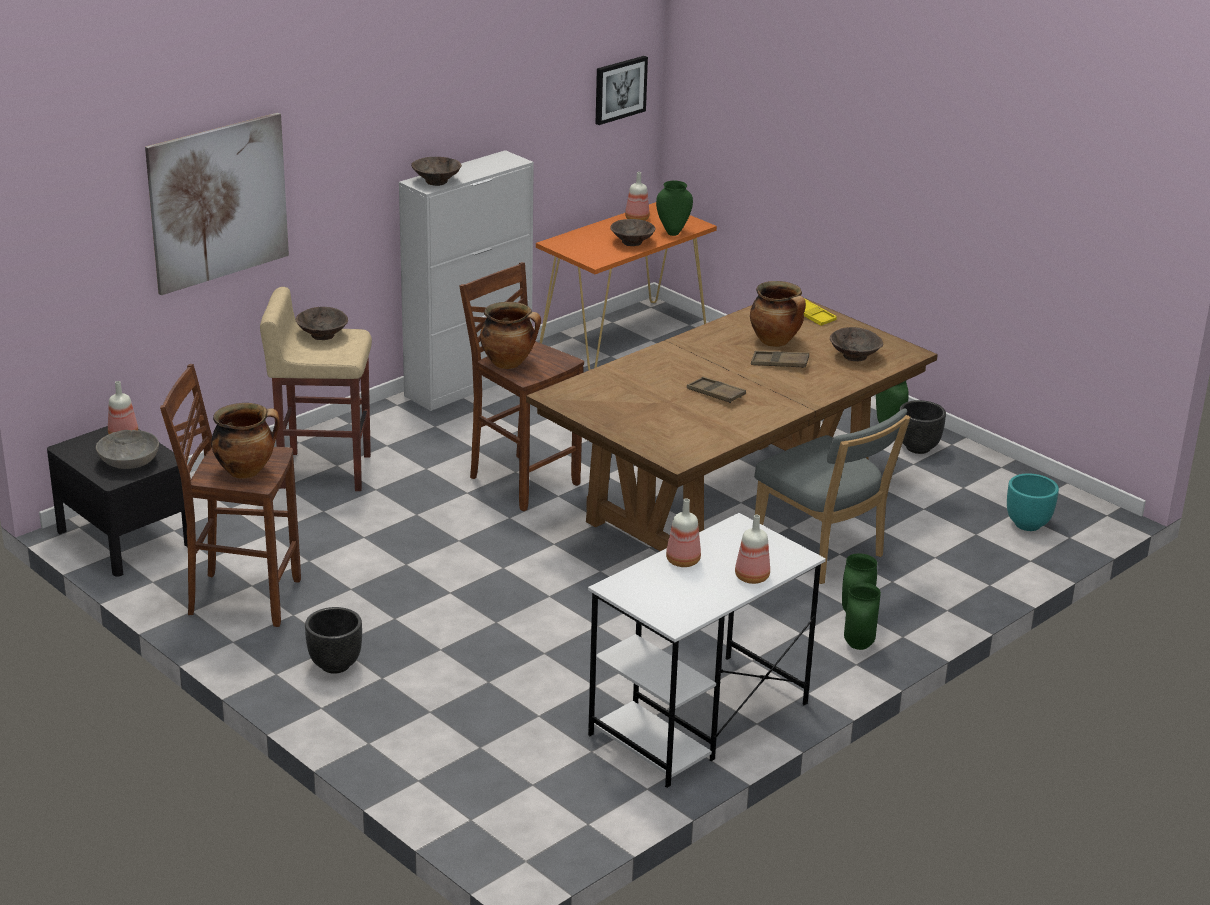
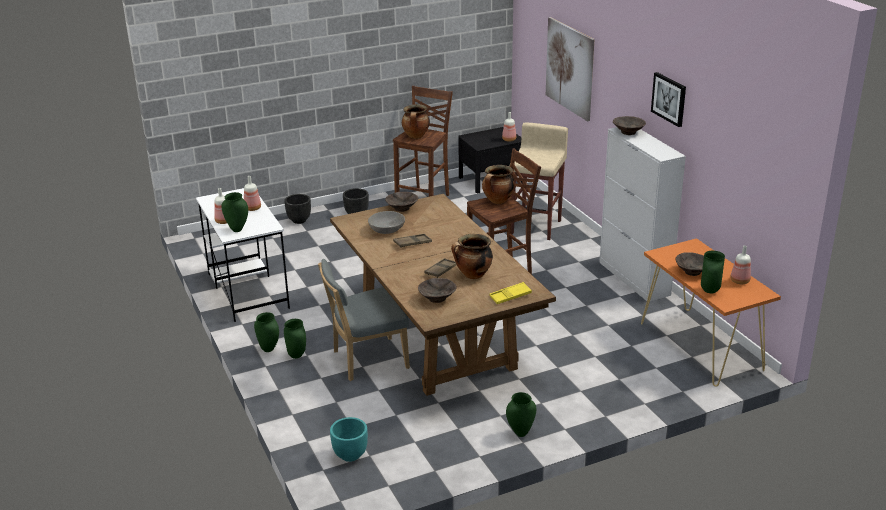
camera: 110 degrees right, 0 degrees up
(128, 462) = (482, 140): grey bowl -> grey bowl (387, 229)
(322, 335) = (549, 157): brown bowl -> brown bowl (402, 208)
(619, 89) = (771, 183): picture -> picture (669, 99)
(774, 555) = (237, 230): none -> green vase
(917, 448) = (480, 437): black planter -> black planter (299, 220)

